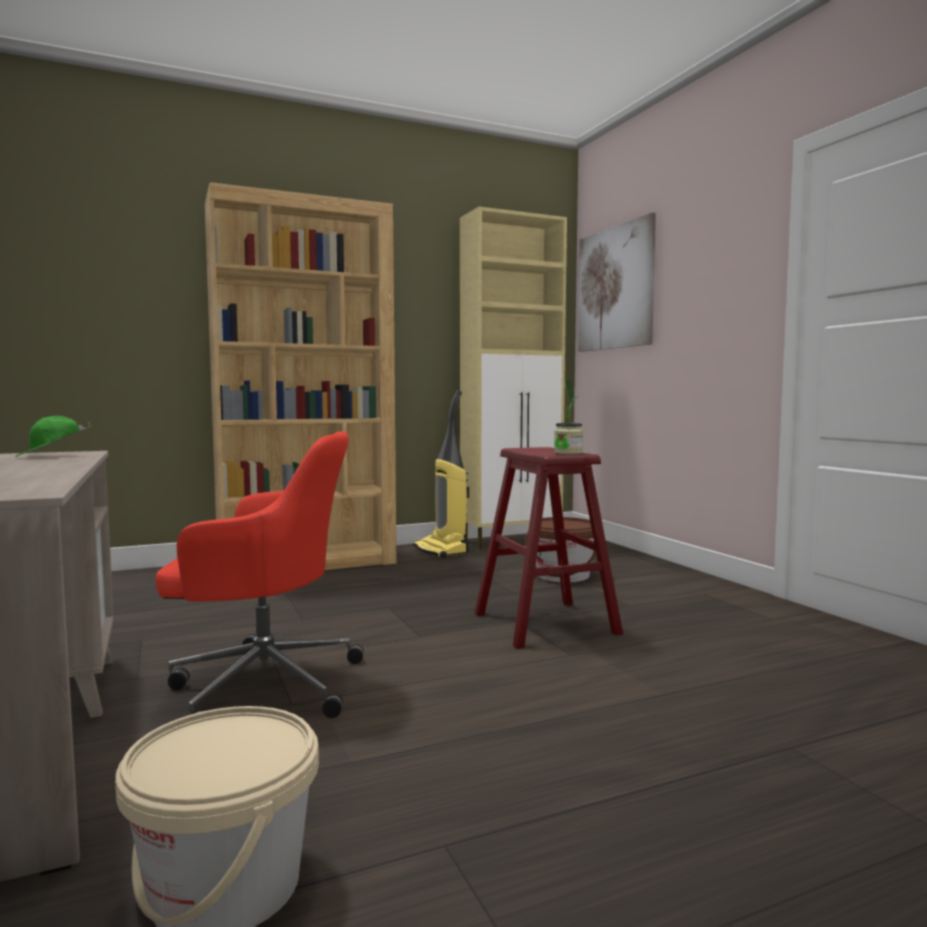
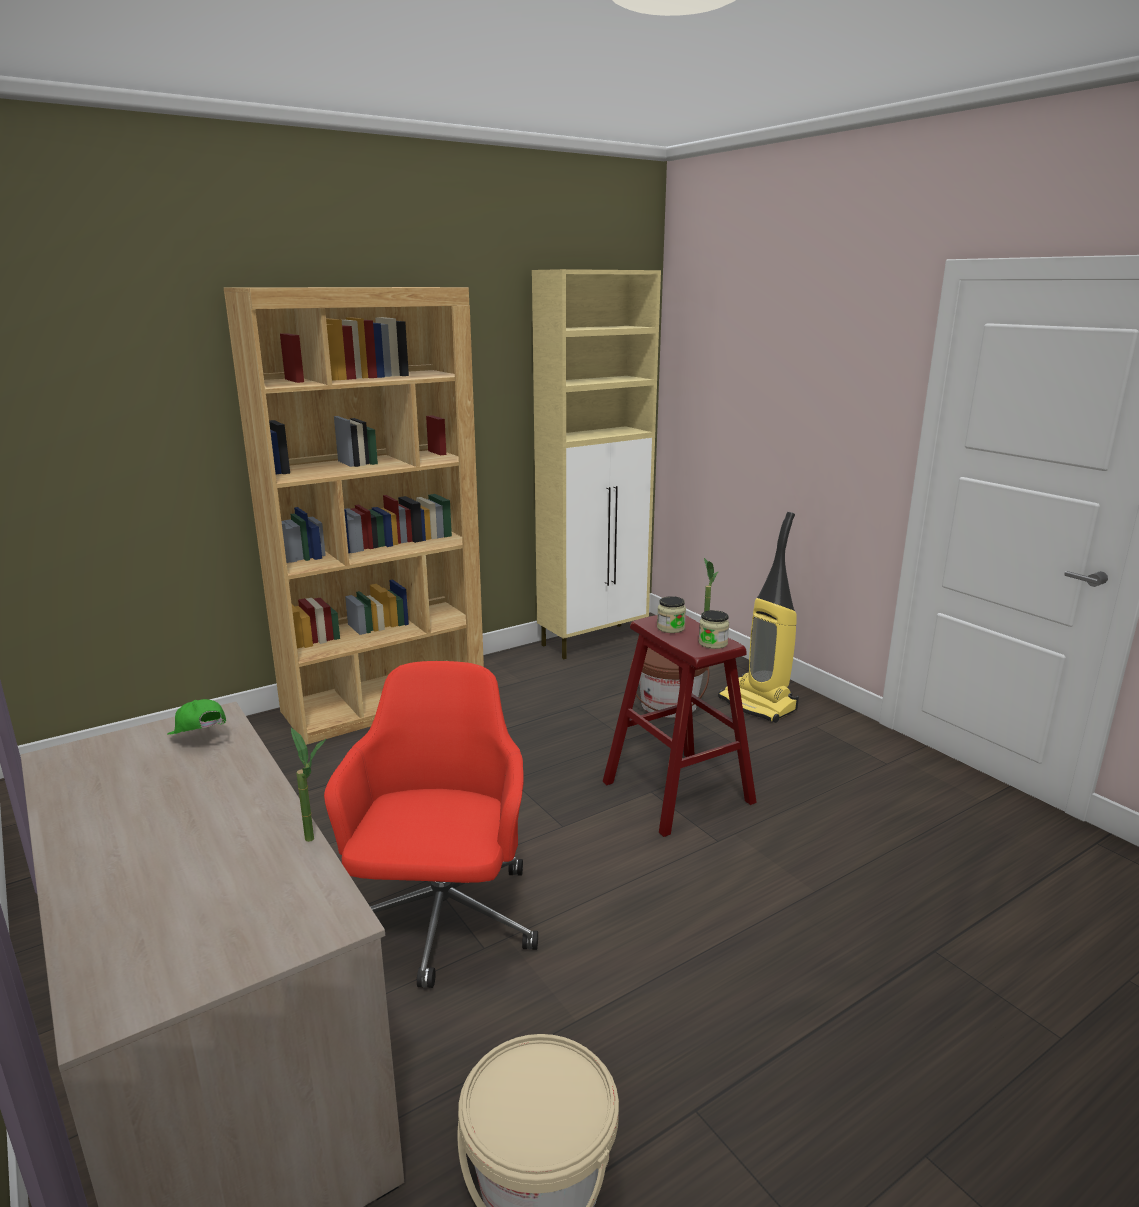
camera: 10 degrees left, 15 degrees up
(51, 456) = (200, 740): green cap -> green cap turned 90 degrees clockwise
(72, 476) = (317, 841): none -> potted plant
(262, 685) = (441, 922): red office chair -> red office chair turned 75 degrees counterclockwise
(442, 551) = (525, 666): vacuum cleaner -> vacuum cleaner (759, 704)
(535, 450) = (670, 628): none -> jar
(615, 288) = (713, 357): picture -> none

